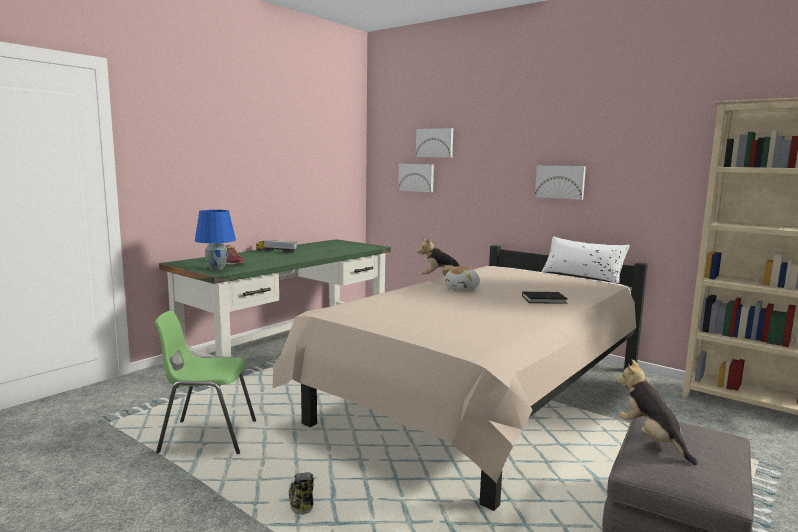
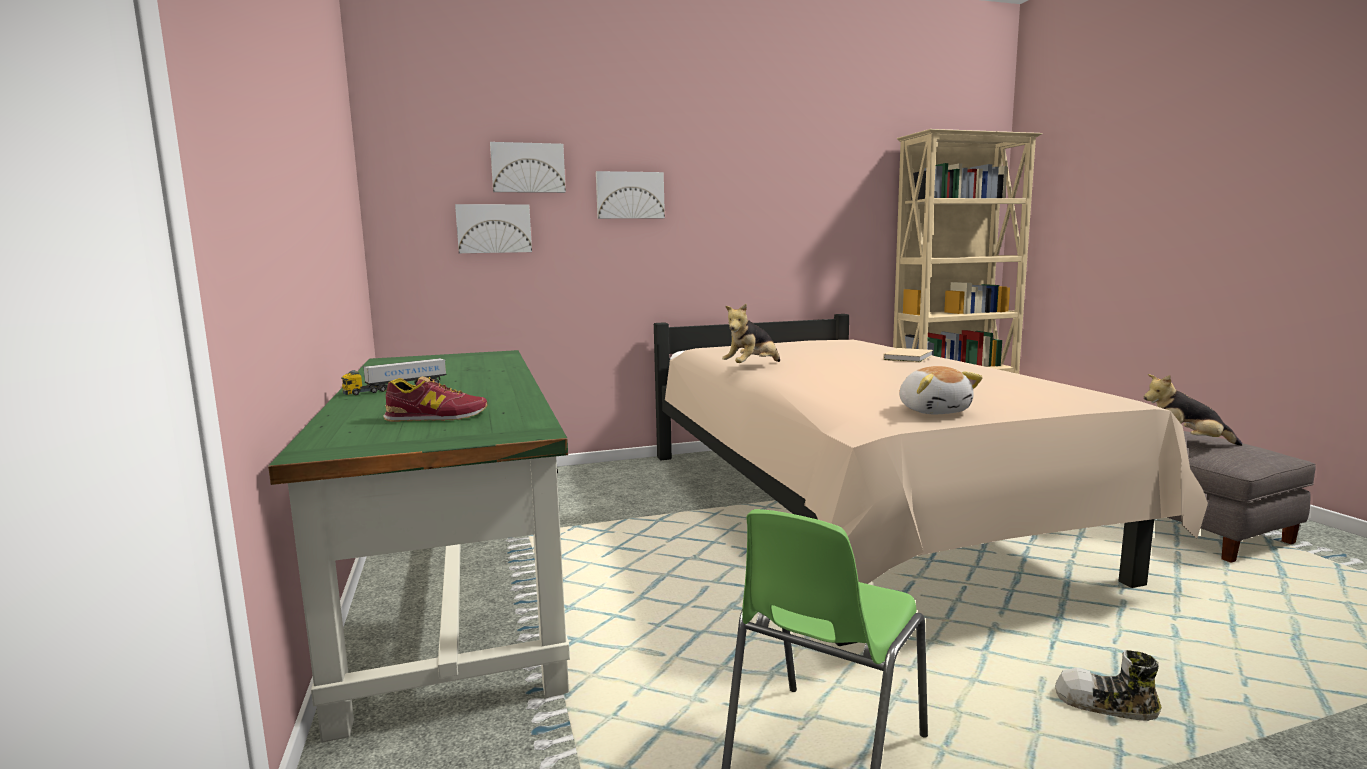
camera: 55 degrees left, 0 degrees up
(216, 269) = (485, 430): blue table lamp -> none
(463, 288) = (818, 367): plush toy -> plush toy (934, 411)
(545, 300) = (909, 357): black book -> beige book
(560, 182) = (737, 225): picture -> picture (629, 195)
(582, 276) = (791, 341): white pillow -> none

